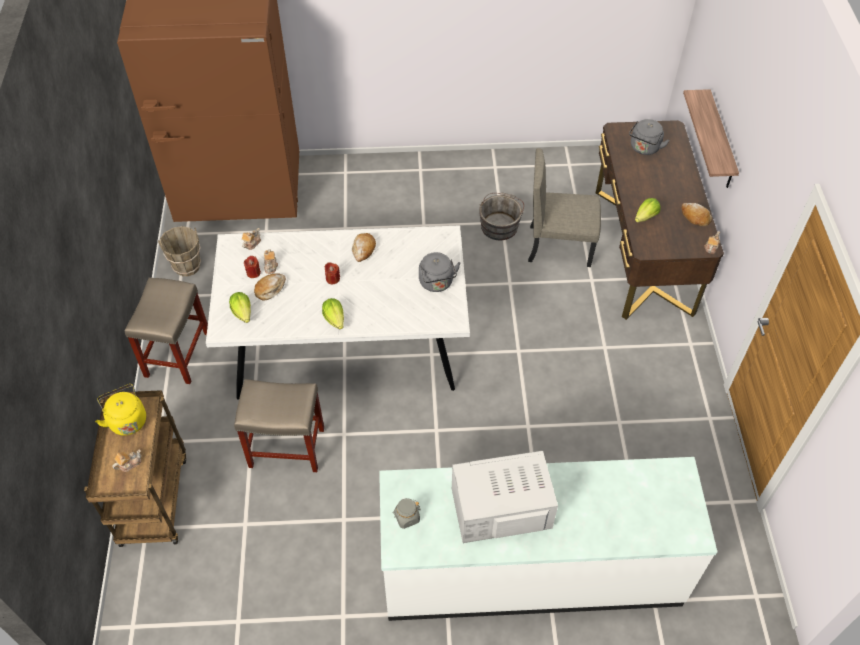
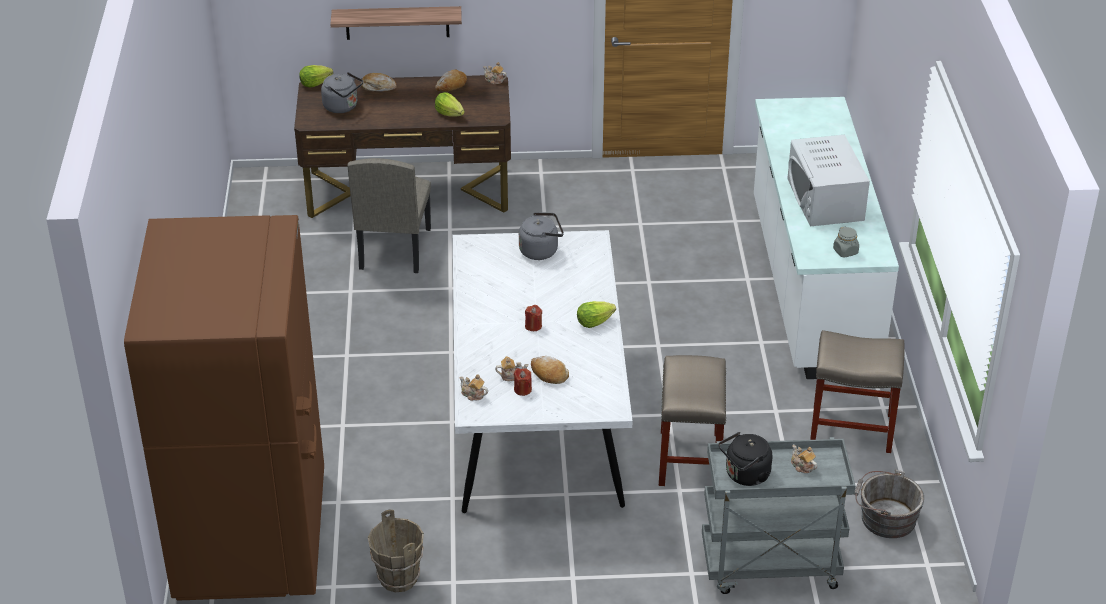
camera: 90 degrees left, 15 degrees down
(127, 420) = (745, 476): yellow kettle -> black kettle
(153, 498) = (769, 567): brown cart -> grey cart
(178, 353) = (553, 570): beige stool -> beige stool (850, 428)
(242, 313) = (586, 394): lettuce -> lettuce (315, 84)
(363, 249) = (487, 304): bread -> bread (378, 87)
(500, 225) = (354, 292): grey bucket -> grey bucket (884, 518)

